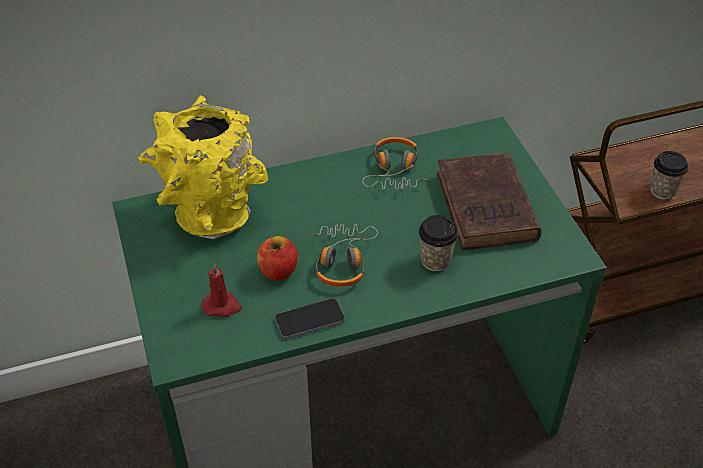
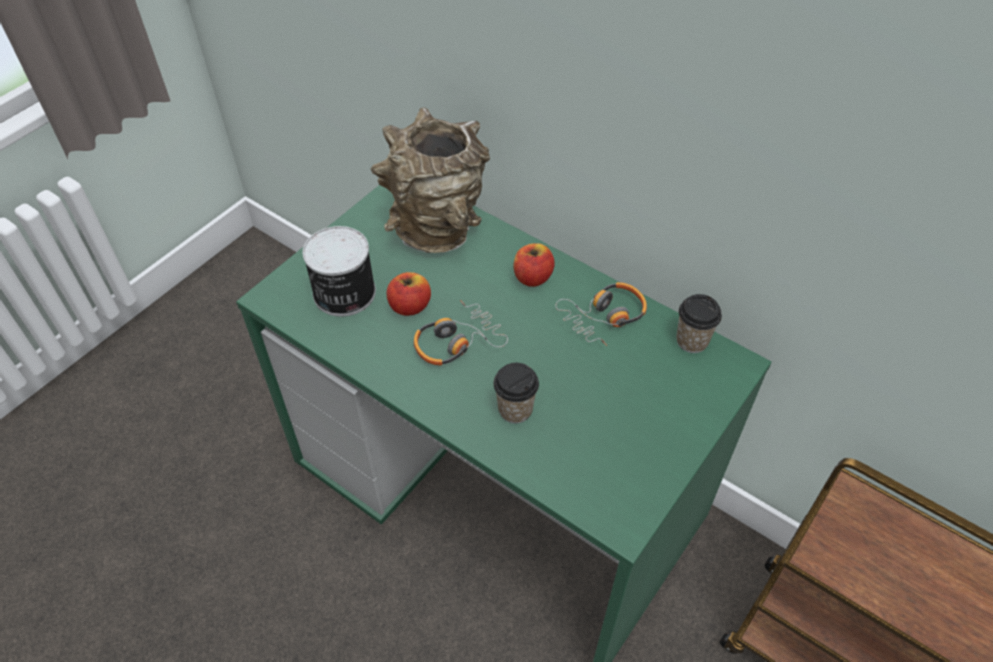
camera: 55 degrees right, 5 degrees up
(209, 212) = (438, 227): yellow vase -> brown vase
(222, 306) = (343, 294): red candle -> can
(309, 320) = (371, 357): phone -> none
(319, 186) = (532, 277): none -> apple
(487, 208) = (621, 415): brown book -> none
(662, 191) = (874, 584): cup -> cup (692, 341)

